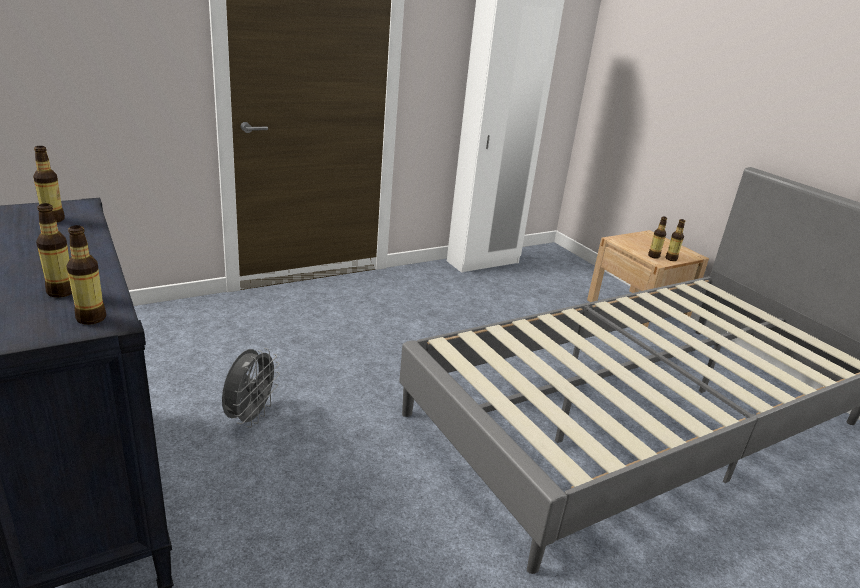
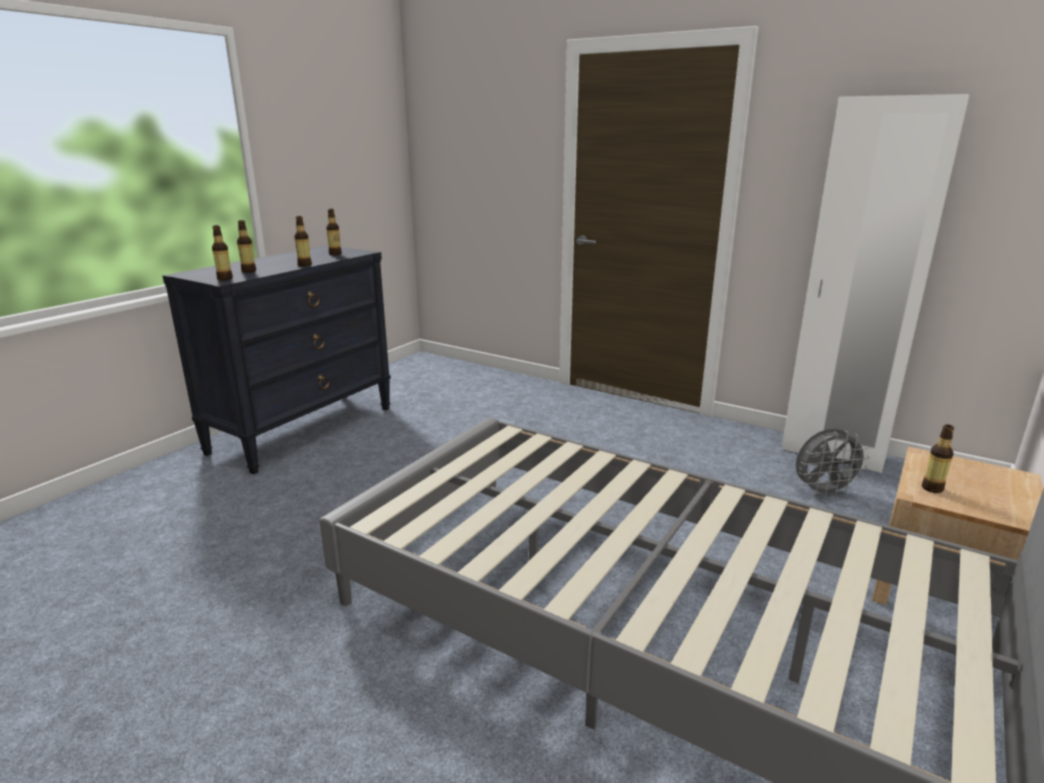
camera: 65 degrees right, 5 degrees down
(250, 417) = (422, 440): grey fan -> grey fan (823, 492)
(671, 259) = (956, 502): bottle -> bottle (304, 265)

